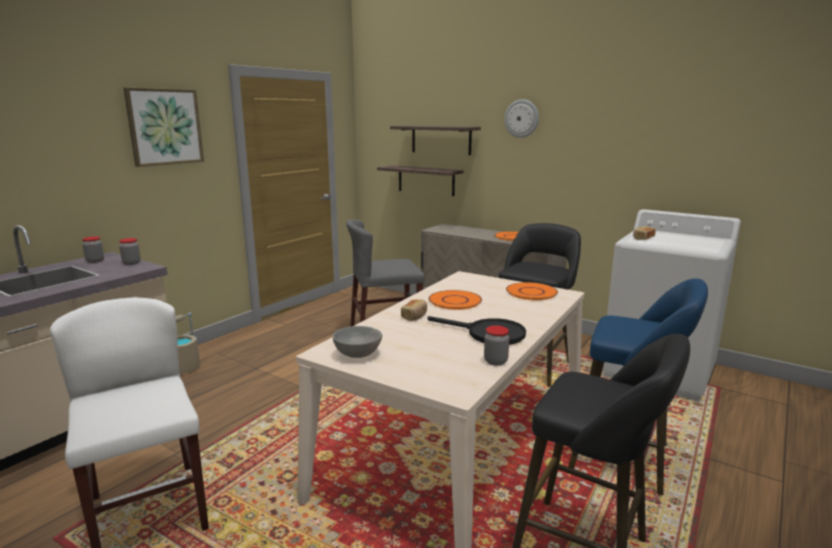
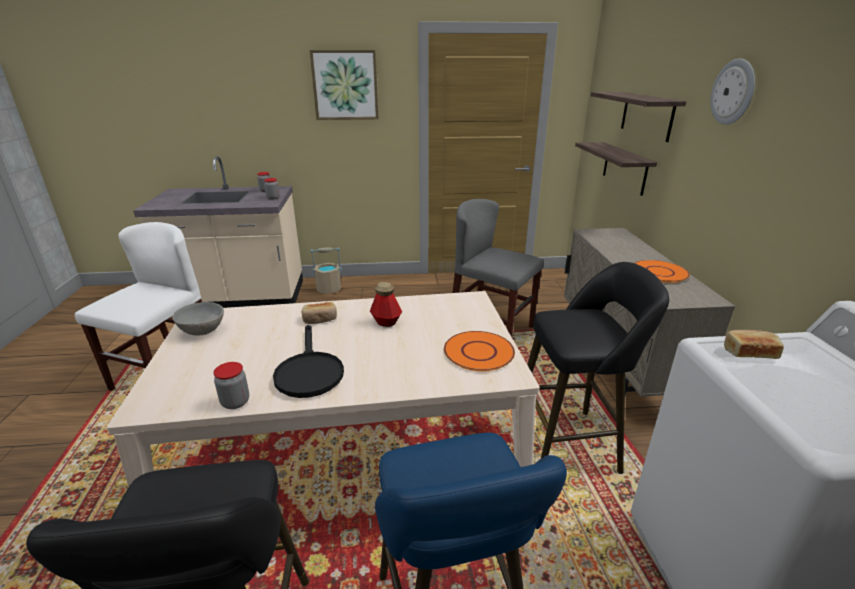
camera: 50 degrees right, 10 degrees up
(455, 301) = (386, 322): orange plate -> bottle

